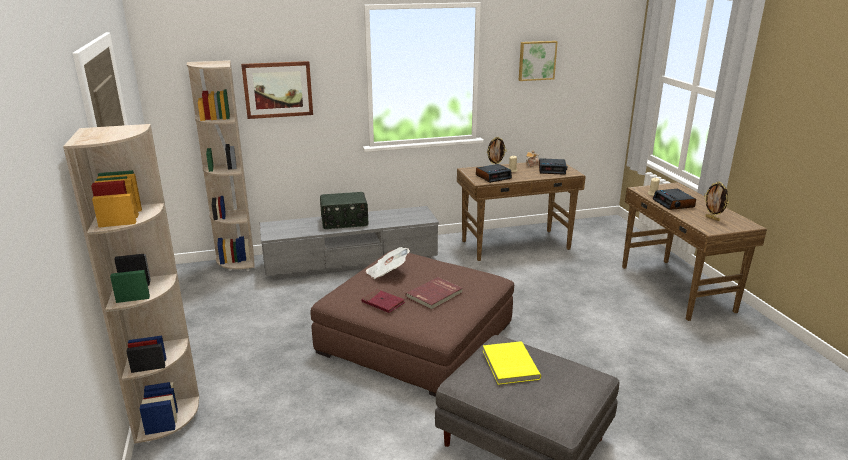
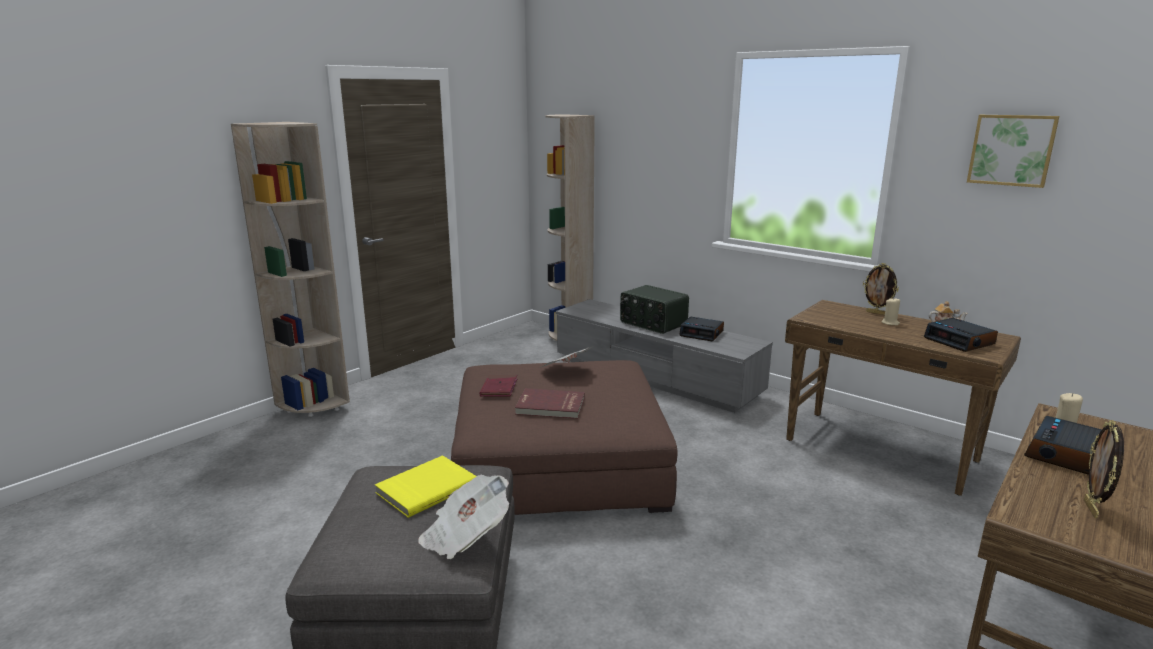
camera: 55 degrees right, 5 degrees down
(278, 89) = (634, 153): picture -> none
(493, 177) = (840, 320): alarm clock -> alarm clock (702, 334)
(574, 366) = (465, 536): none -> newspaper

